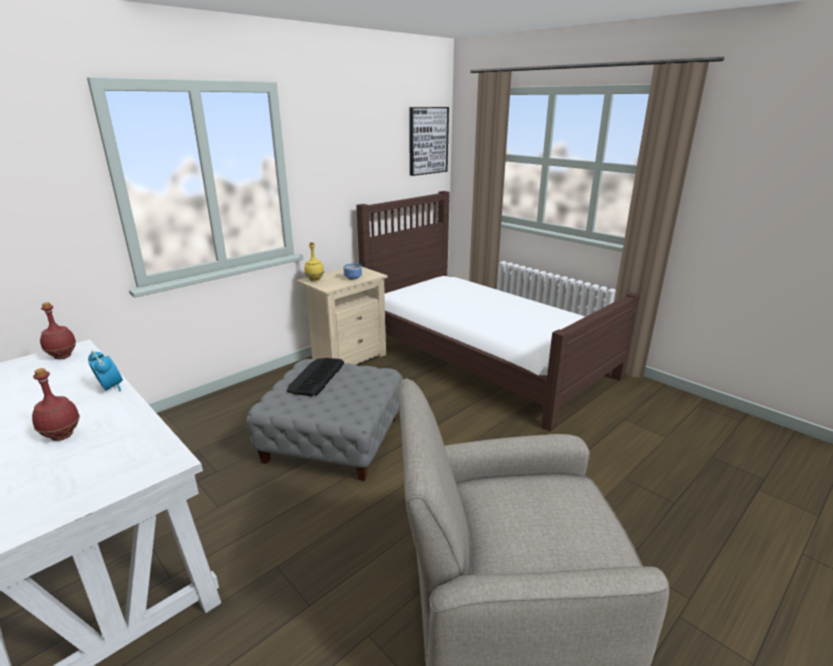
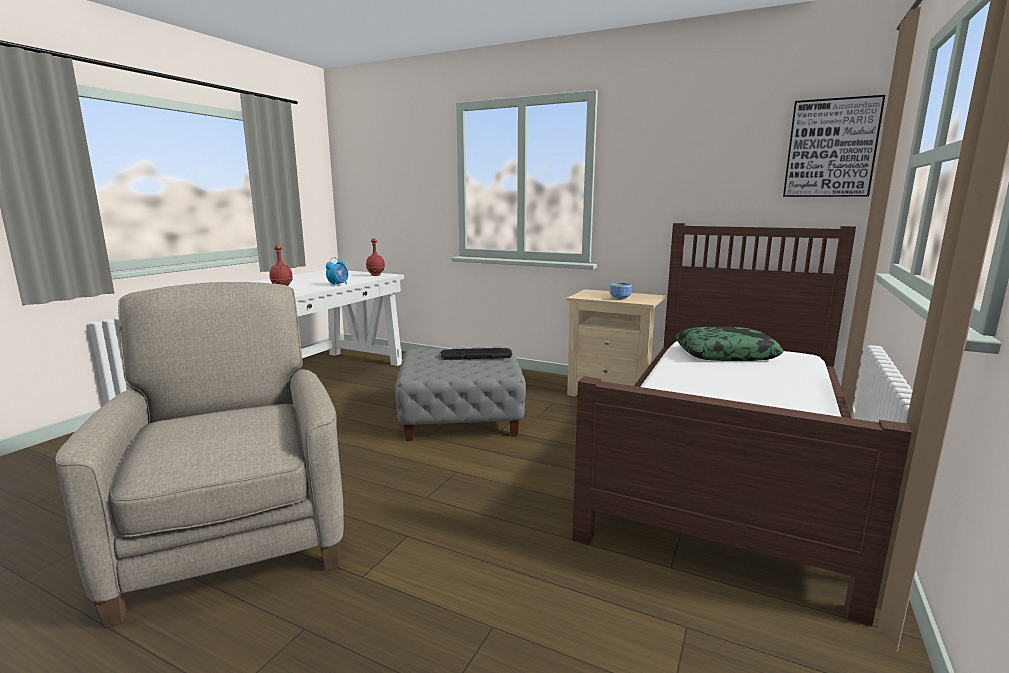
camera: 70 degrees right, 10 degrees down
(315, 280) = (591, 292): yellow bottle -> none
(432, 293) = (725, 354): none -> pillow

